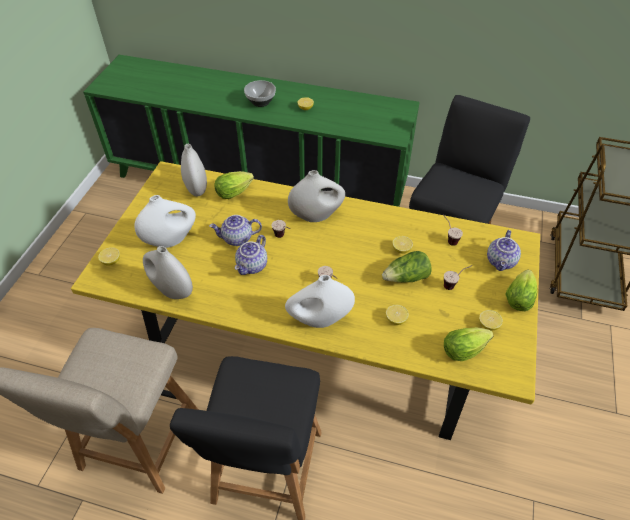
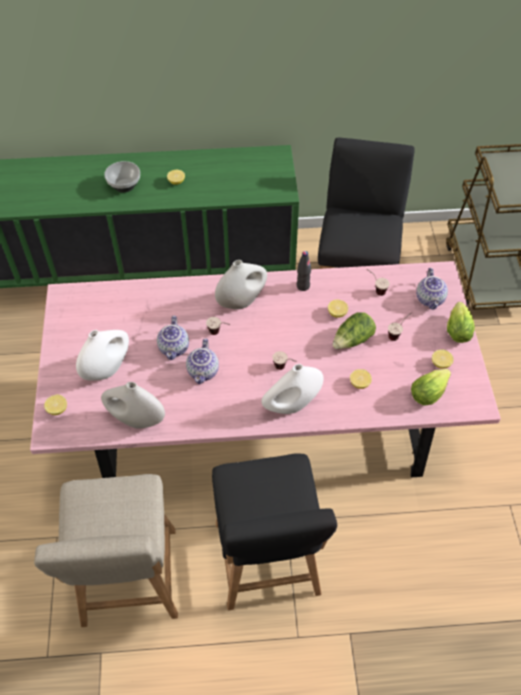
camera: 20 degrees left, 5 degrees up
(196, 188) = (104, 304): white vase -> none
(236, 192) = (148, 297): lettuce -> none
(237, 239) = (174, 348): teapot -> teapot turned 60 degrees counterclockwise
(315, 340) = (260, 422): yellow dining table -> pink dining table
(379, 218) = (303, 286): none -> black bottle

